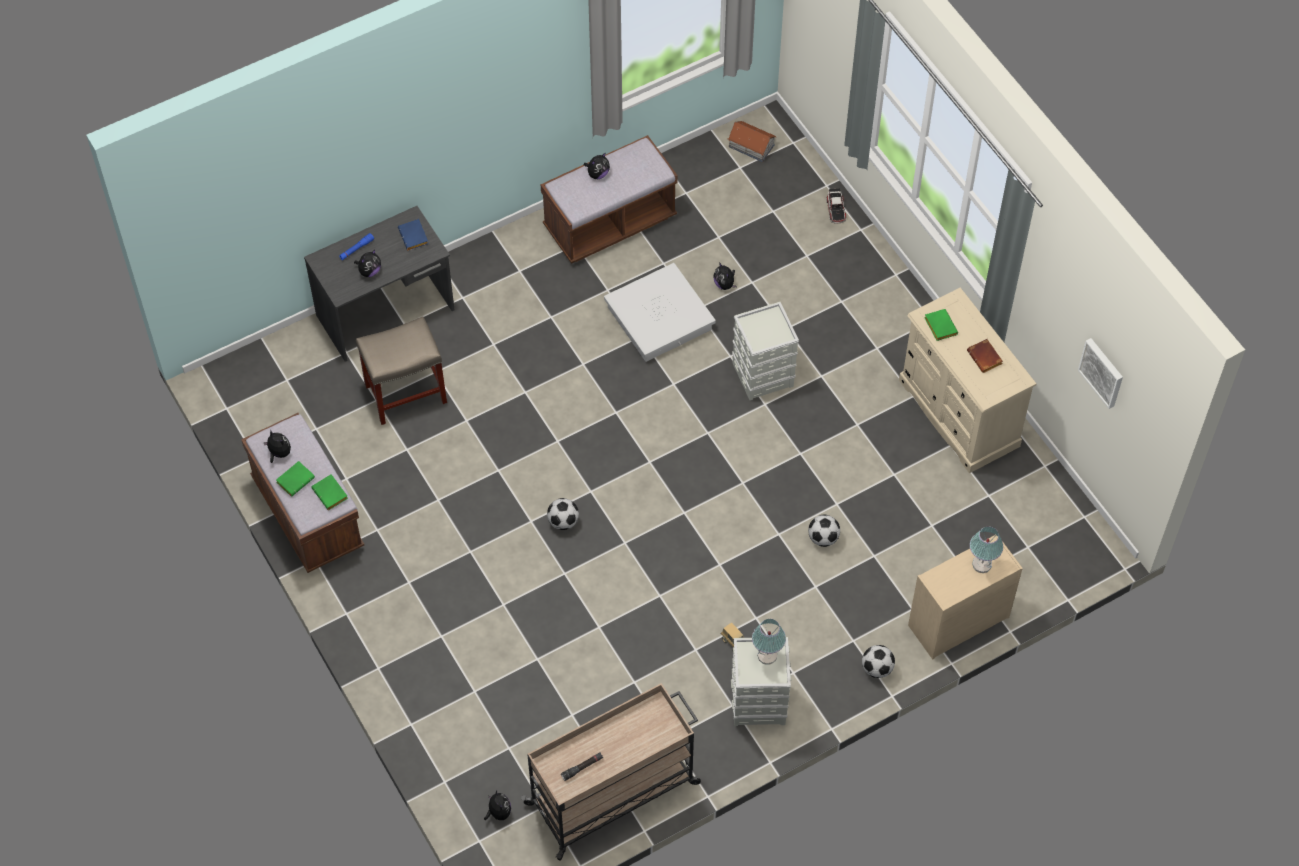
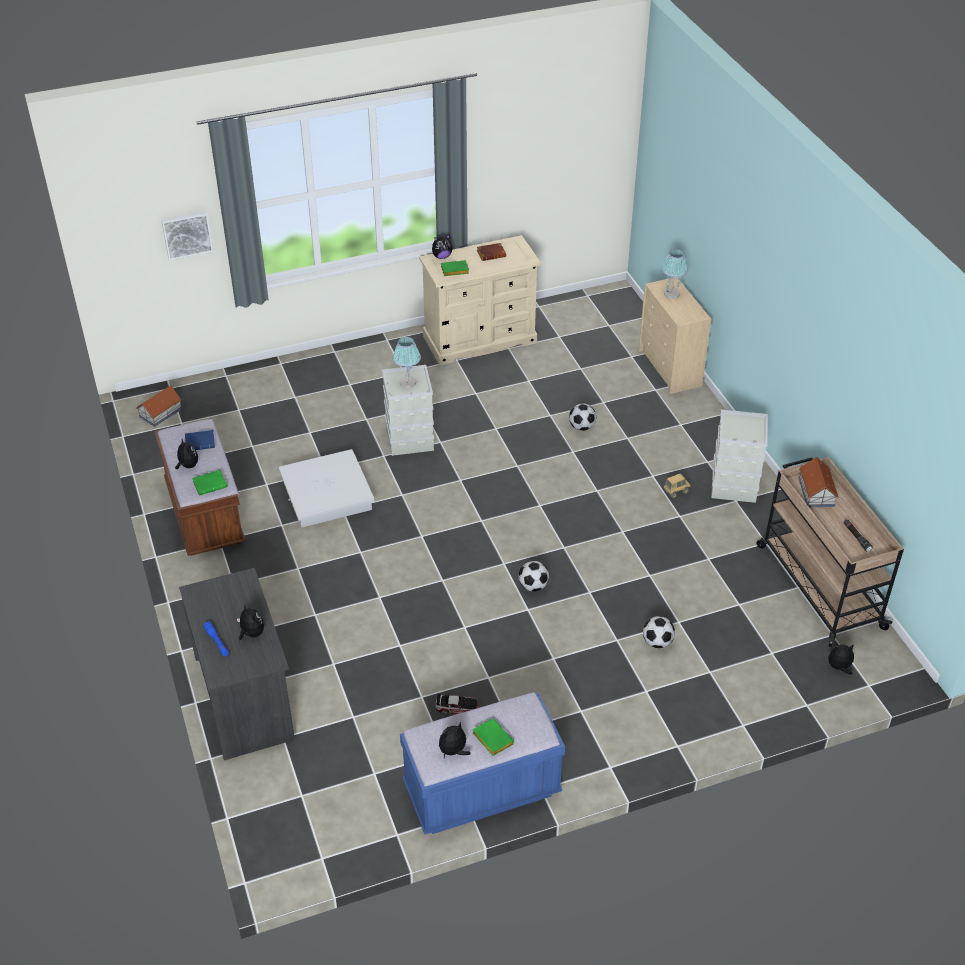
camera: 80 degrees left, 15 degrees down
(307, 514) = (482, 791): brown bench -> blue bench
(331, 494) = (517, 708): green book -> green book (210, 484)
(404, 394) = (353, 692): beige stool -> none
(414, 237) = (221, 592): blue book -> blue book (201, 442)
(648, 728) = (816, 492): none -> toy house
(724, 284) = (306, 449): plush toy -> plush toy (442, 256)
(767, 655) = (736, 424): table lamp -> table lamp (407, 382)
(836, 209) = (253, 374): toy car -> toy car (457, 707)
(877, 669) = (708, 415): football -> football (657, 642)
(1102, 372) = (558, 162): picture -> picture (187, 234)

